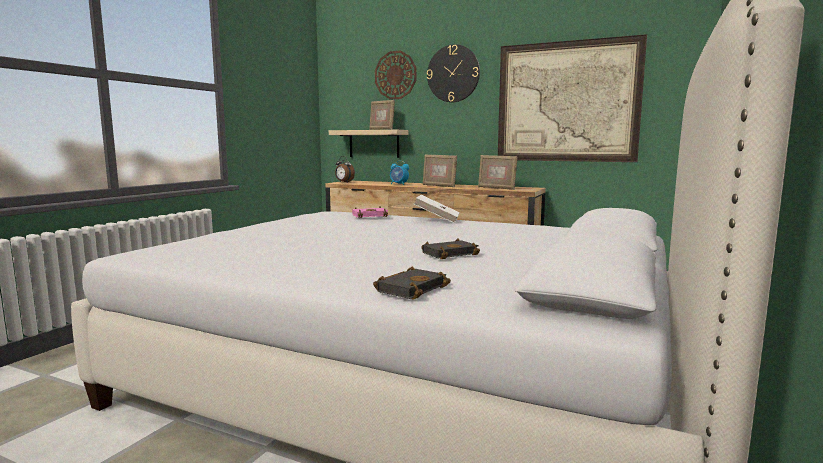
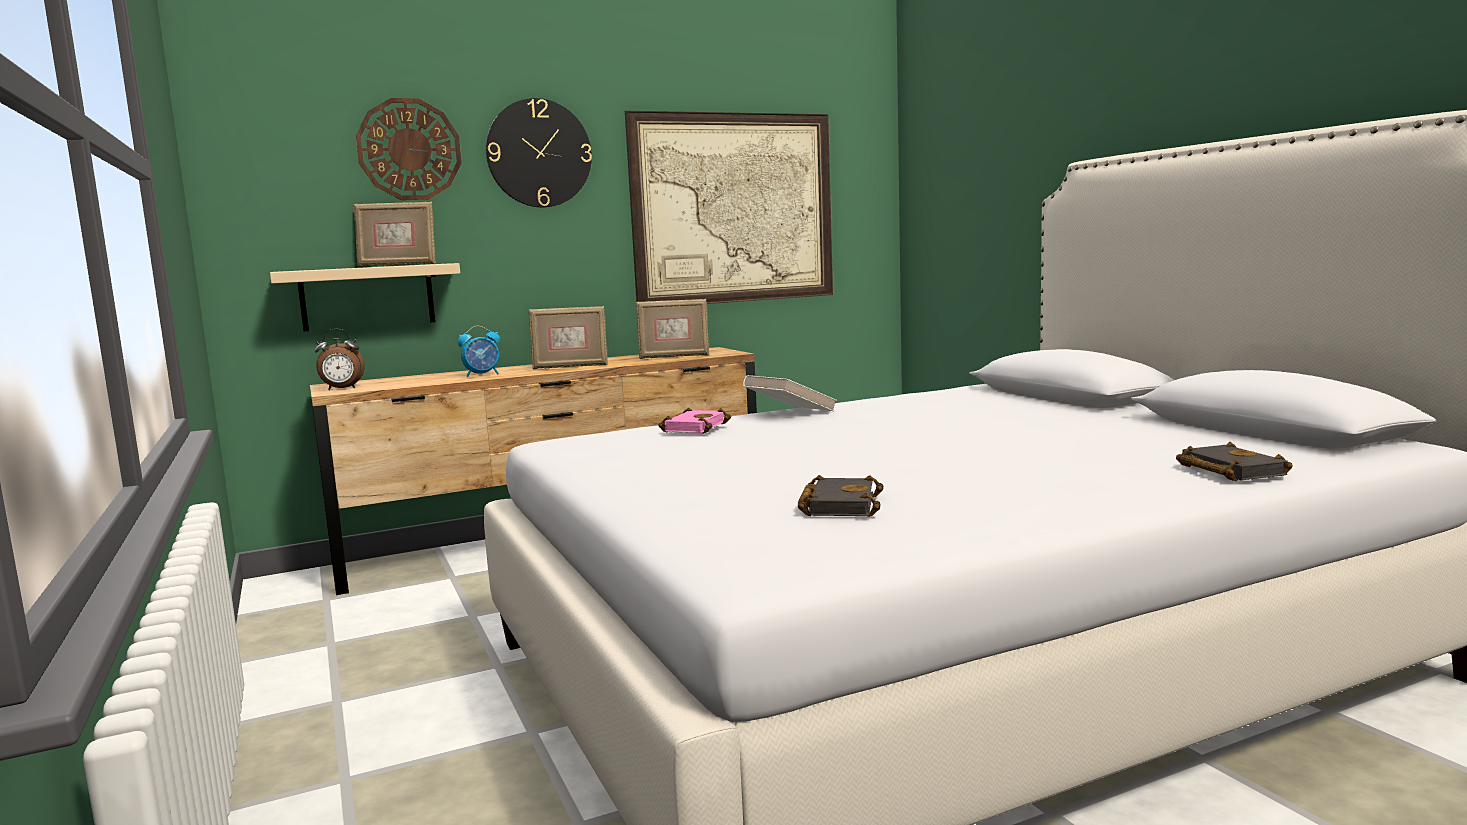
camera: 50 degrees left, 0 degrees up
(450, 253) = (1045, 438): black book -> black book (838, 505)

